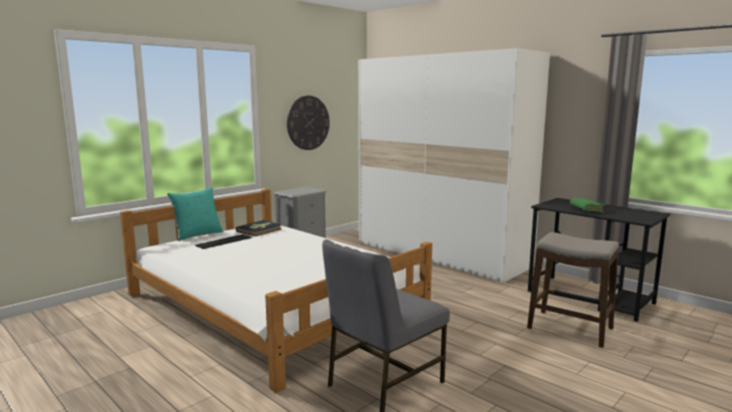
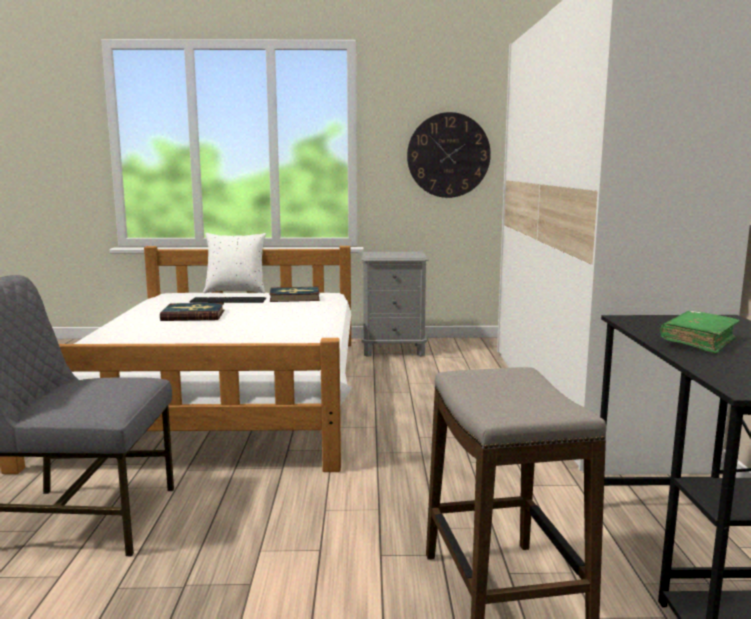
camera: 45 degrees right, 0 degrees up
(197, 235) = (236, 291): turquoise pillow -> white pillow
(240, 255) = (193, 315): none -> book

